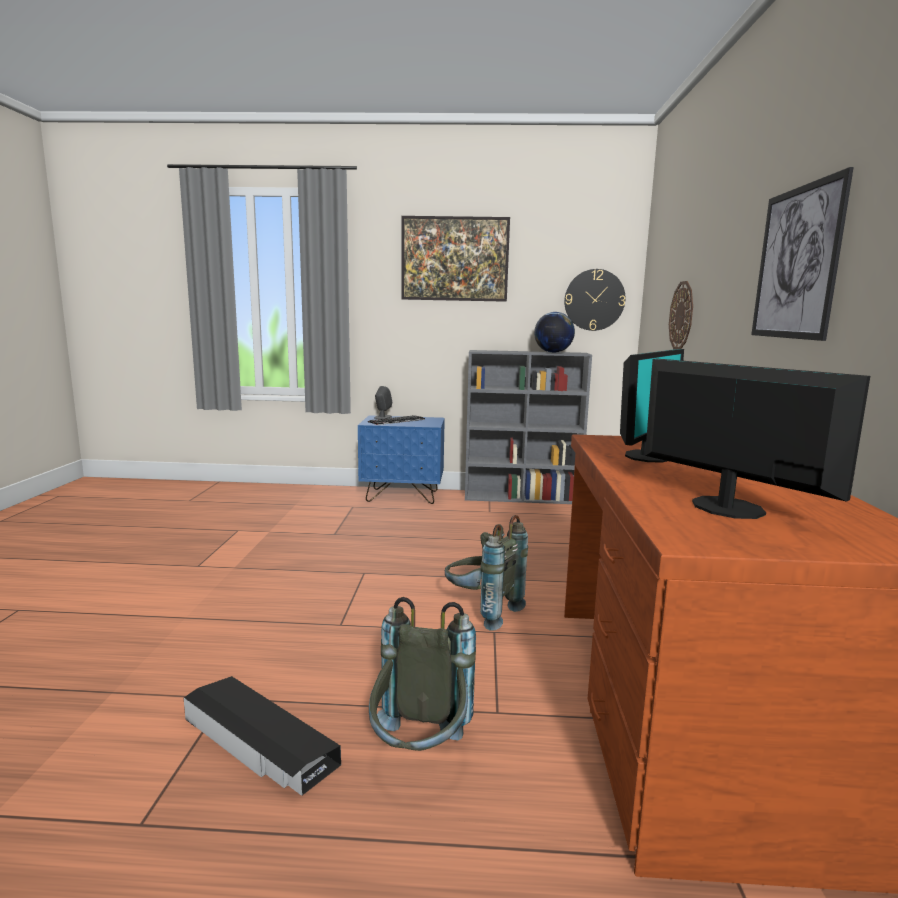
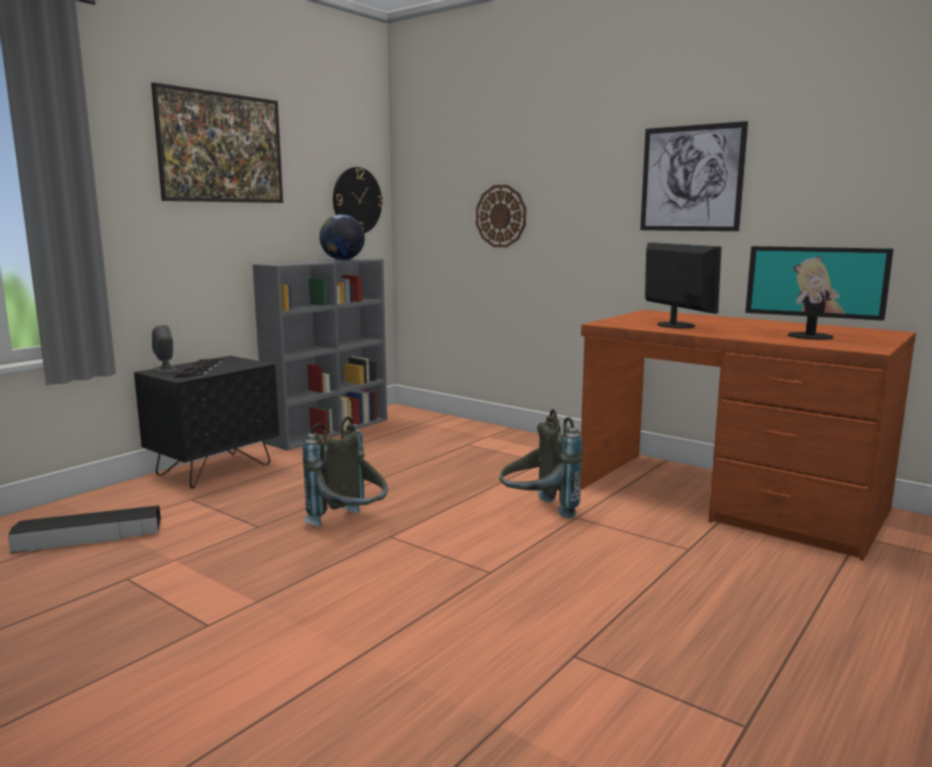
camera: 55 degrees left, 0 degrees up
(259, 742) = (662, 650): black storage box -> black storage box (90, 536)
(403, 496) = (214, 470): blue nightstand -> black nightstand
(419, 754) = (721, 588): grey backpack -> grey backpack (351, 526)
(726, 508) = (810, 336): monitor -> monitor turned 150 degrees counterclockwise

